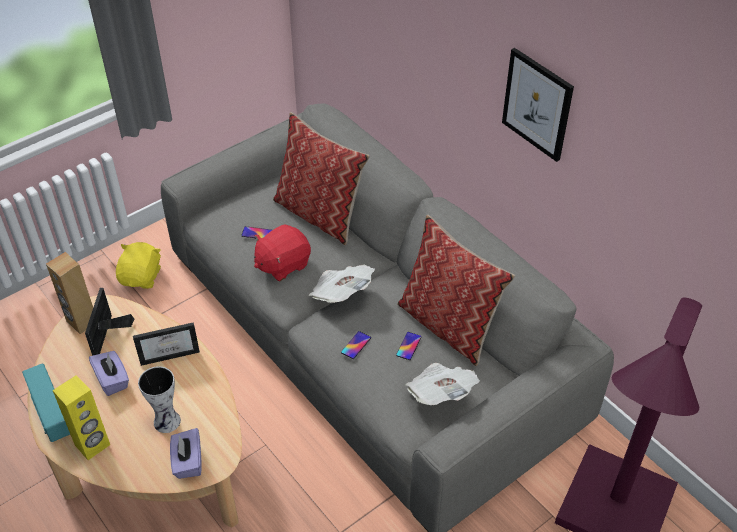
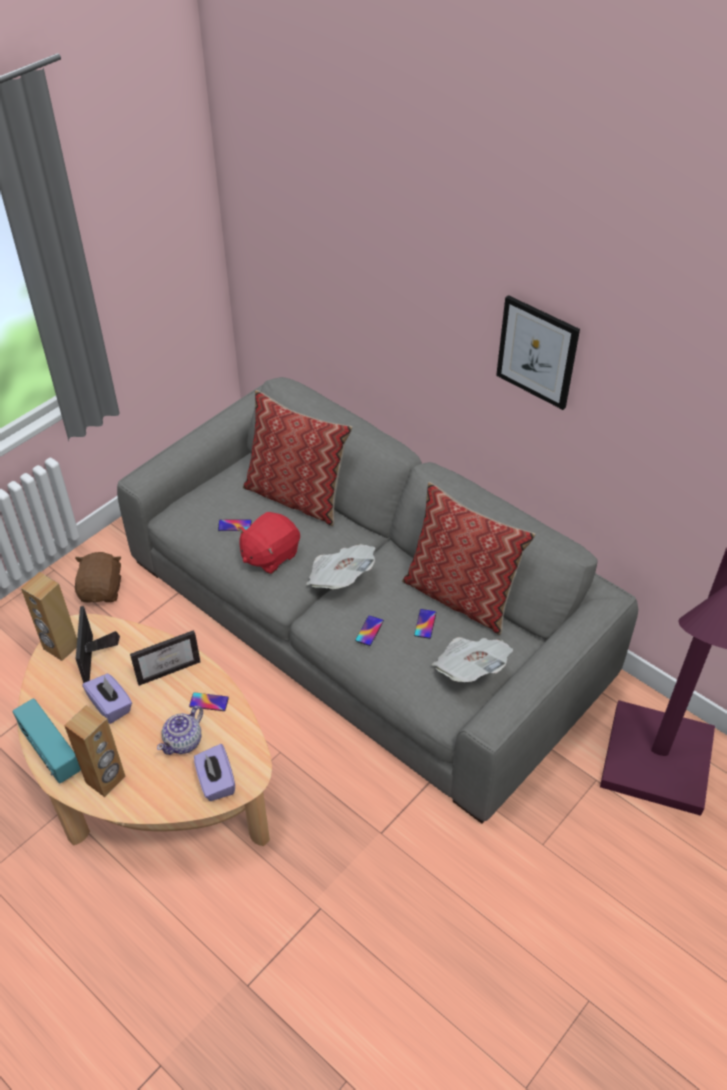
camera: 10 degrees left, 0 degrees up
(93, 445) = (106, 780): yellow speaker -> brown speaker
(141, 277) = (102, 590): yellow plush toy -> brown plush toy
(168, 421) = (184, 741): vase -> teapot
(198, 389) = (209, 702): none -> phone

